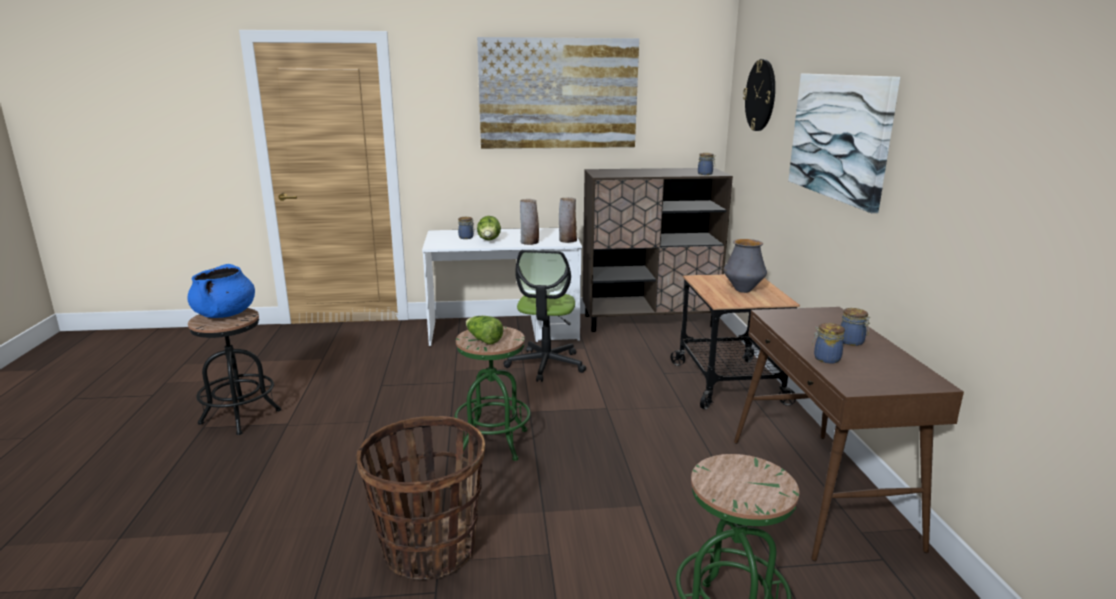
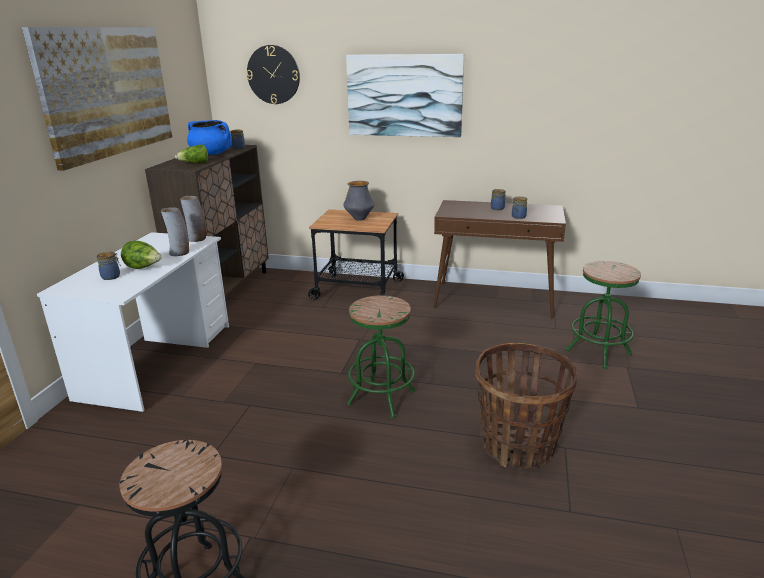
camera: 70 degrees left, 5 degrees up
(225, 314) = (158, 470): blue cooking pot -> blue cooking pot (212, 154)
(483, 340) = (383, 311): lettuce -> lettuce (194, 163)
(546, 365) = (261, 351): office chair -> none

